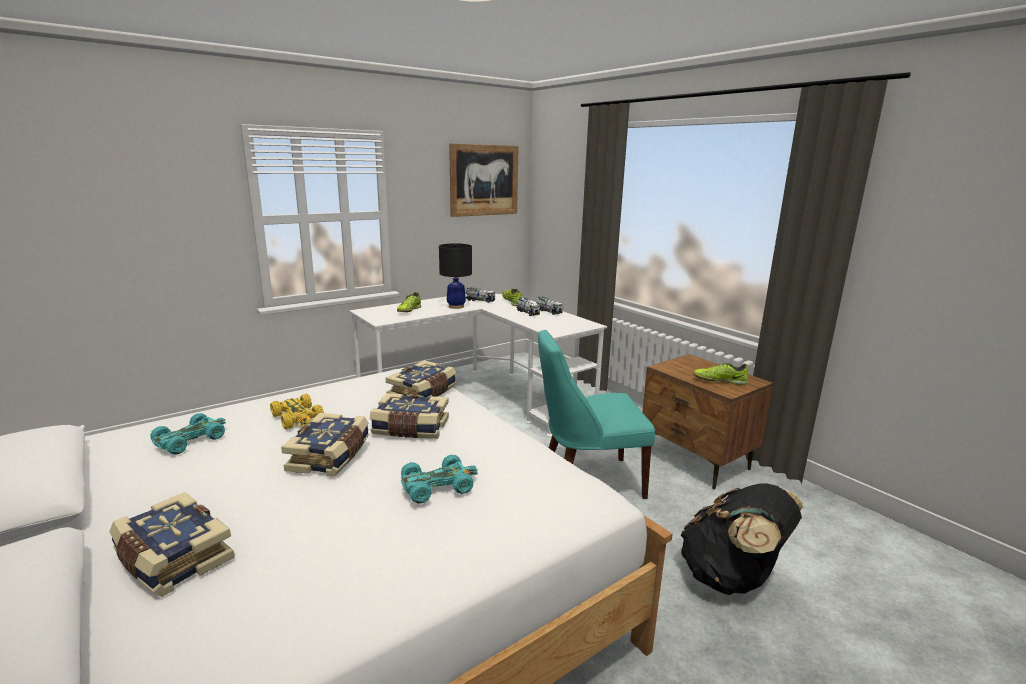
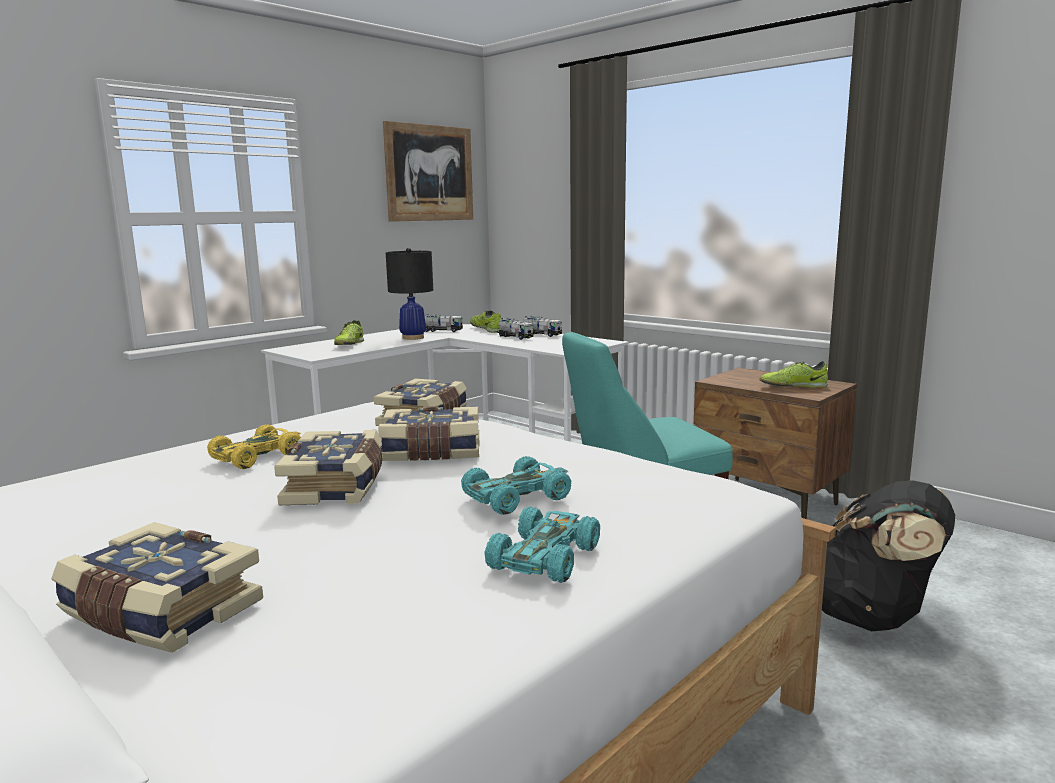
camera: 10 degrees left, 5 degrees down
(190, 440) = (101, 492): turquoise toy car -> turquoise toy car (545, 557)
(298, 418) = (258, 456): yellow toy car -> yellow toy car turned 90 degrees counterclockwise

